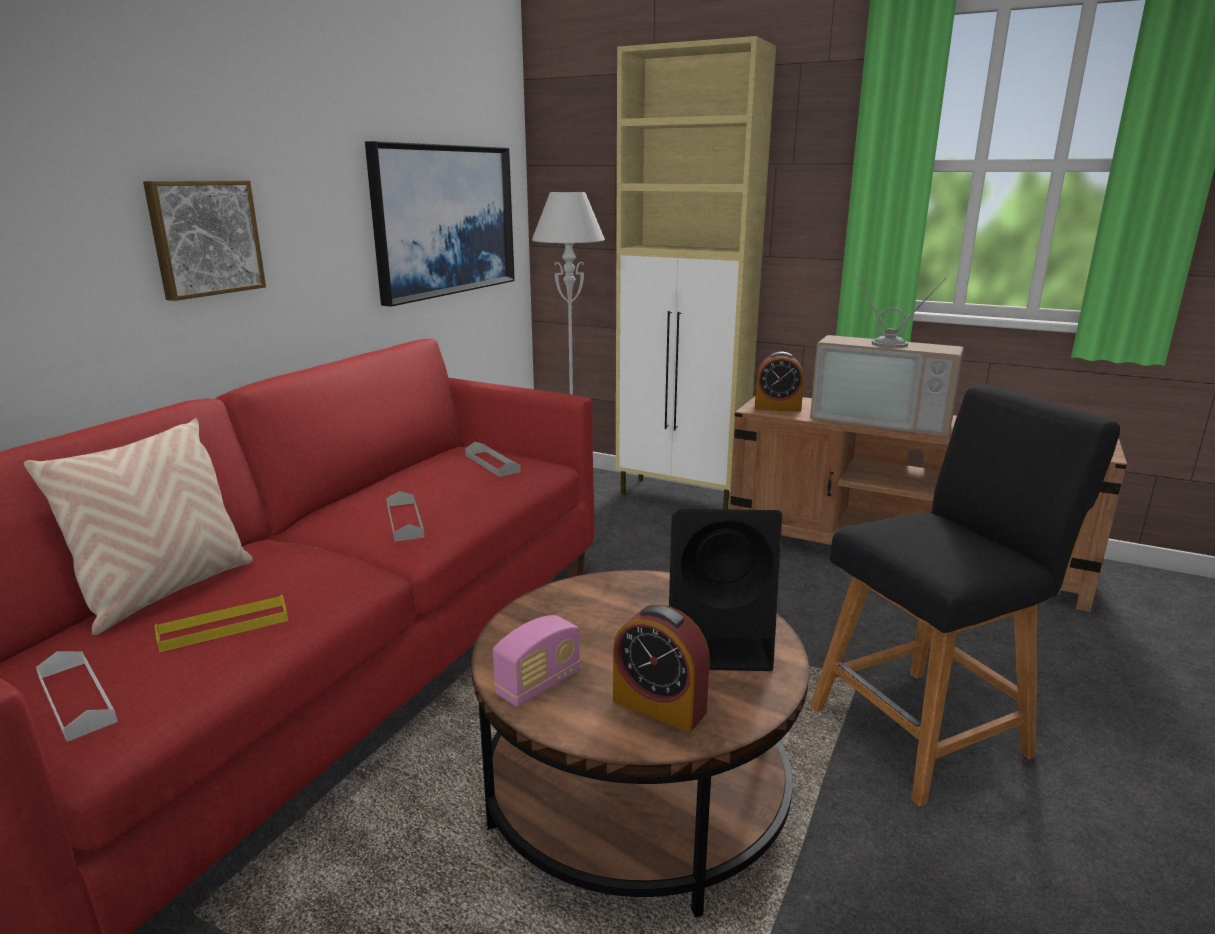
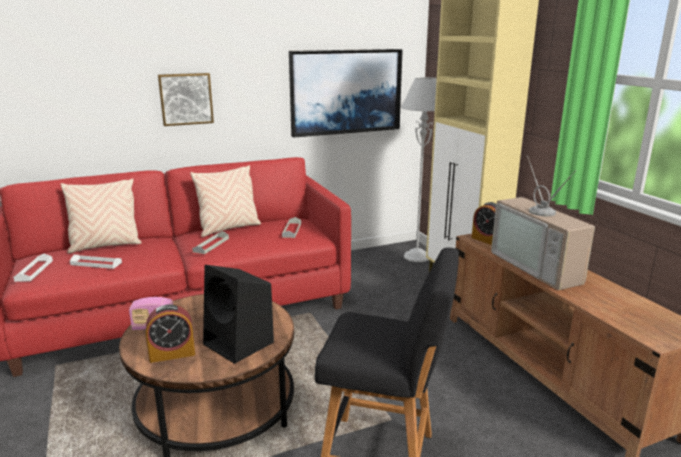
camera: 40 degrees right, 0 degrees up
(224, 627) = (96, 263): yellow tray -> white tray
(377, 489) = (229, 228): none -> beige pillow
(659, 706) = (172, 354): alarm clock -> alarm clock turned 90 degrees counterclockwise

